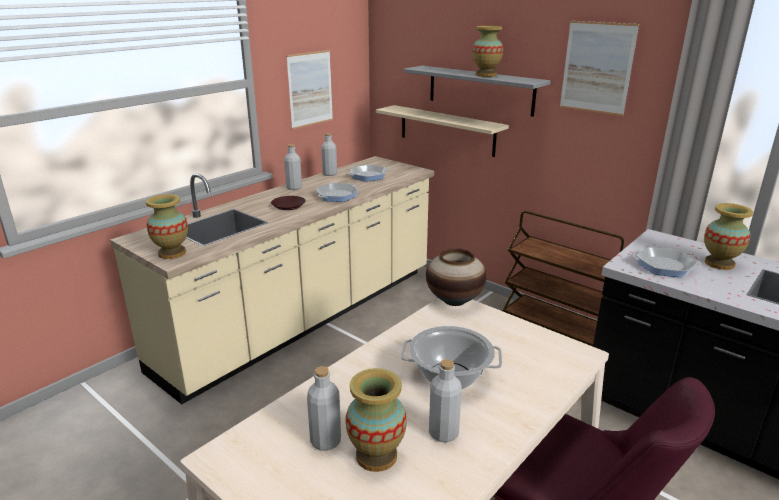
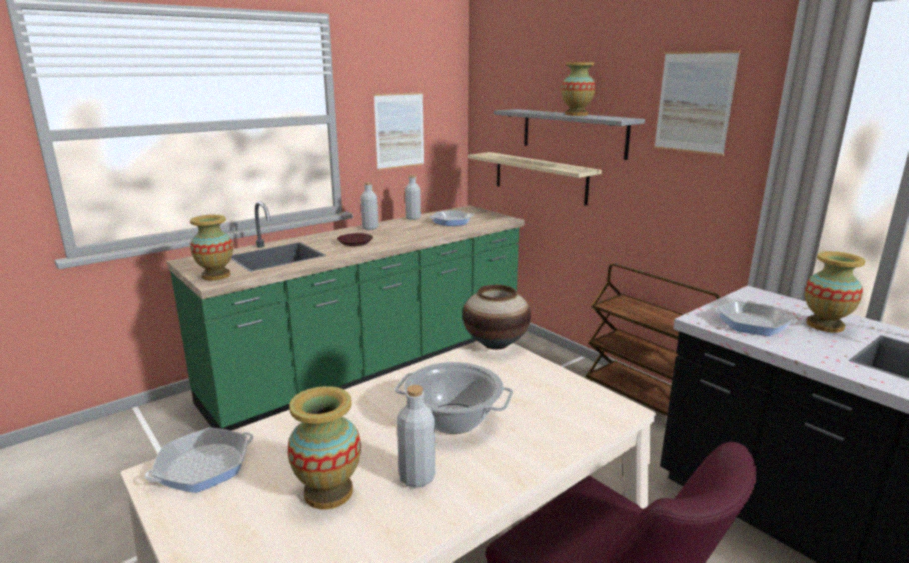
camera: 10 degrees right, 5 degrees down
(304, 318) = (373, 366): beige counter -> green counter
(325, 441) = (281, 470): grey bottle -> none
(337, 196) = (409, 236): frying pan -> frying pan (203, 466)

